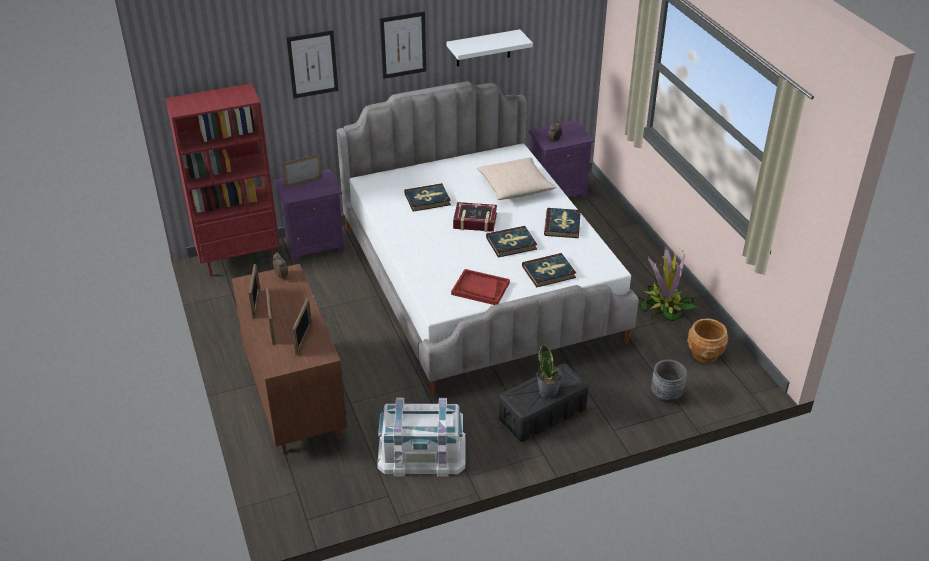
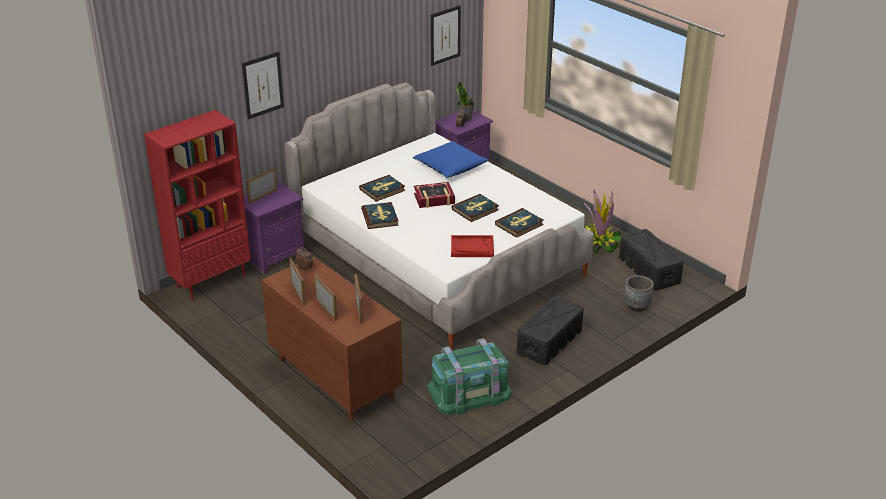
camera: 20 degrees left, 5 degrees down
(403, 45) = (333, 58): picture -> picture (445, 35)
(421, 453) = (469, 392): white storage box -> green storage box
(483, 48) = (394, 52): white shelf -> none
(515, 187) = (450, 167): beige pillow -> blue pillow
(548, 391) = (555, 318): potted plant -> potted plant (465, 118)
(562, 225) = (508, 188): book -> book (380, 217)
(705, 354) = (649, 270): brown planter -> black storage box

